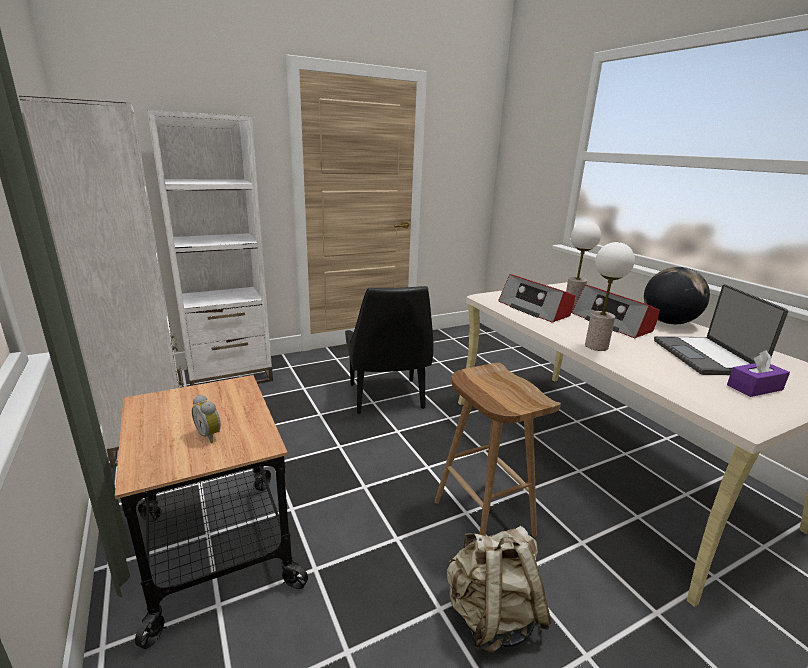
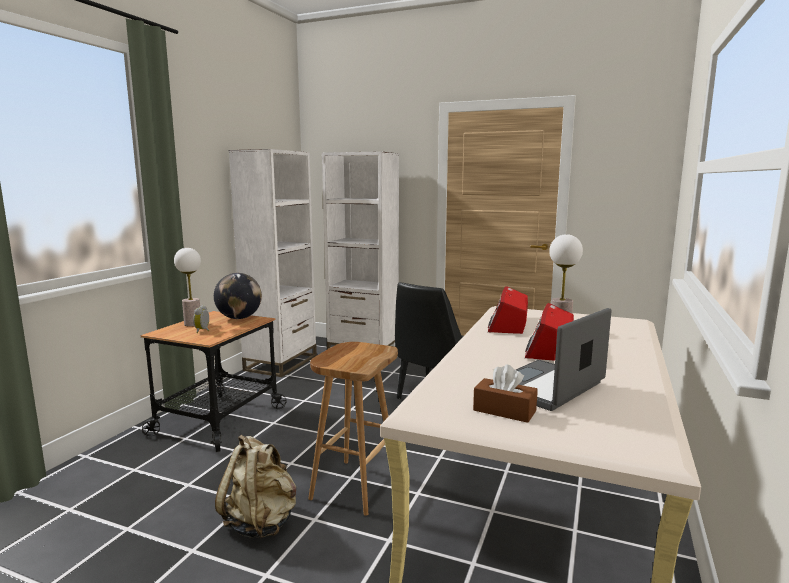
camera: 50 degrees right, 10 degrees down
(596, 346) = (466, 351): table lamp -> table lamp (192, 324)
(668, 322) = (622, 364): globe -> globe (239, 318)
(754, 387) = (504, 410): purple tissue box -> brown tissue box

